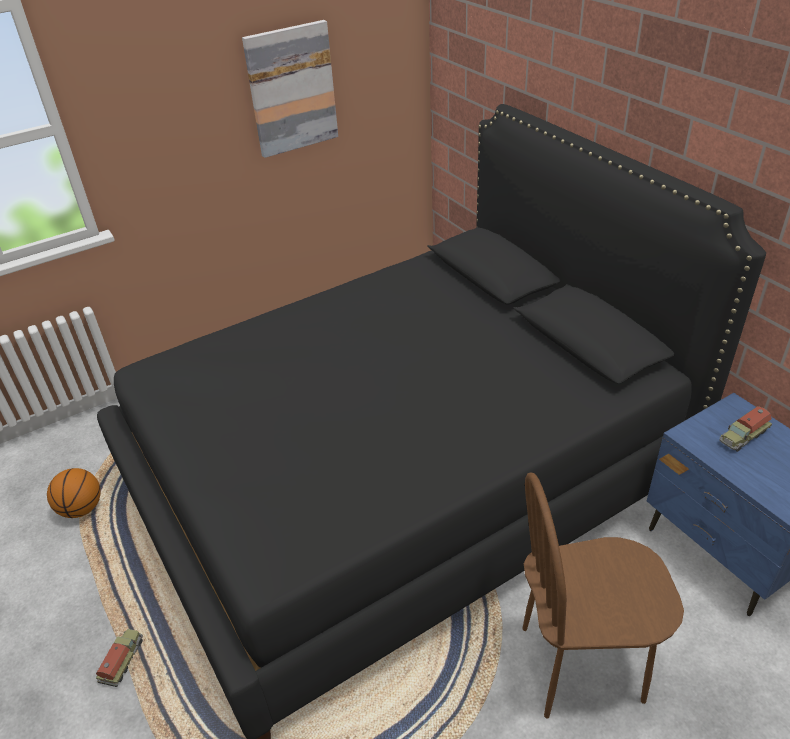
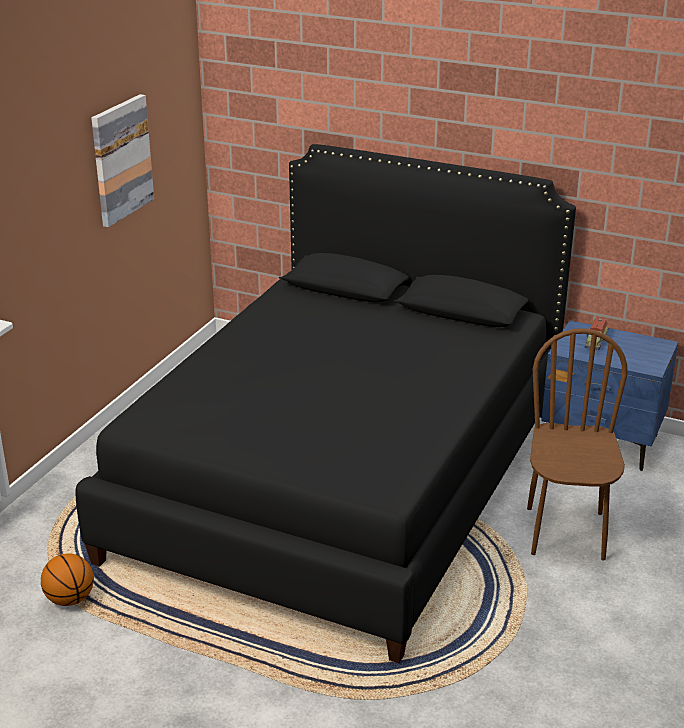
camera: 35 degrees left, 10 degrees down
(123, 660) = (236, 667): toy truck -> none
(581, 664) = (566, 533): brown chair -> brown chair turned 135 degrees clockwise

